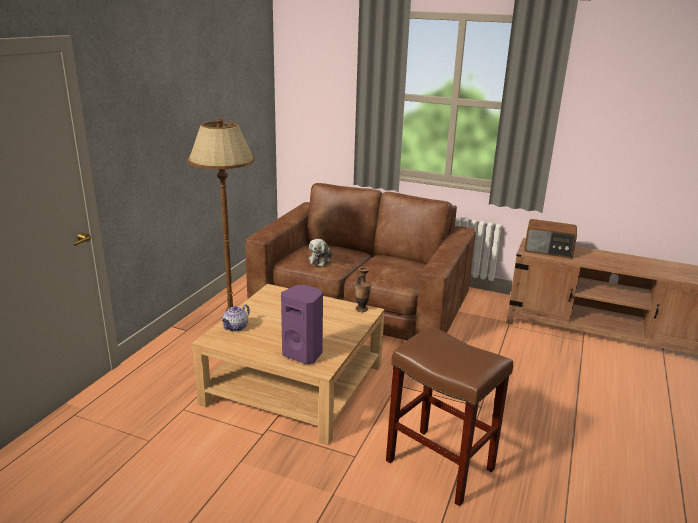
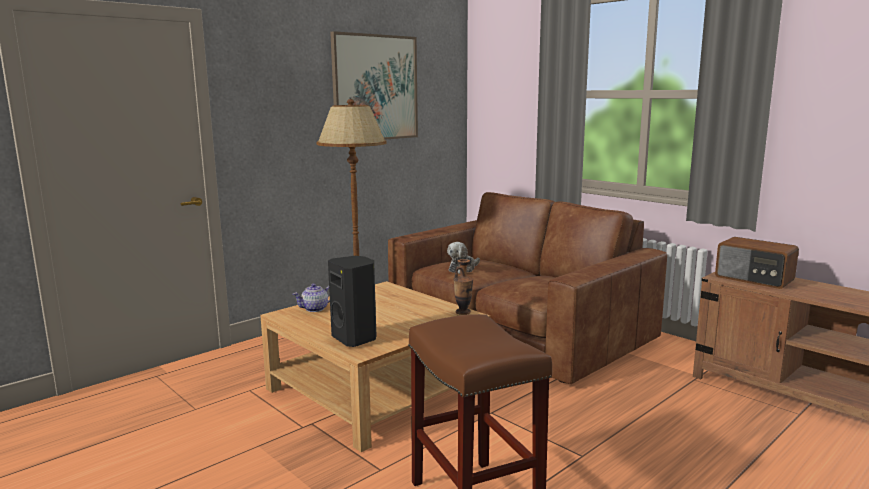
camera: 25 degrees right, 10 degrees down
(212, 92) = (375, 88): none -> picture
(303, 354) = (355, 338): purple speaker -> black speaker

